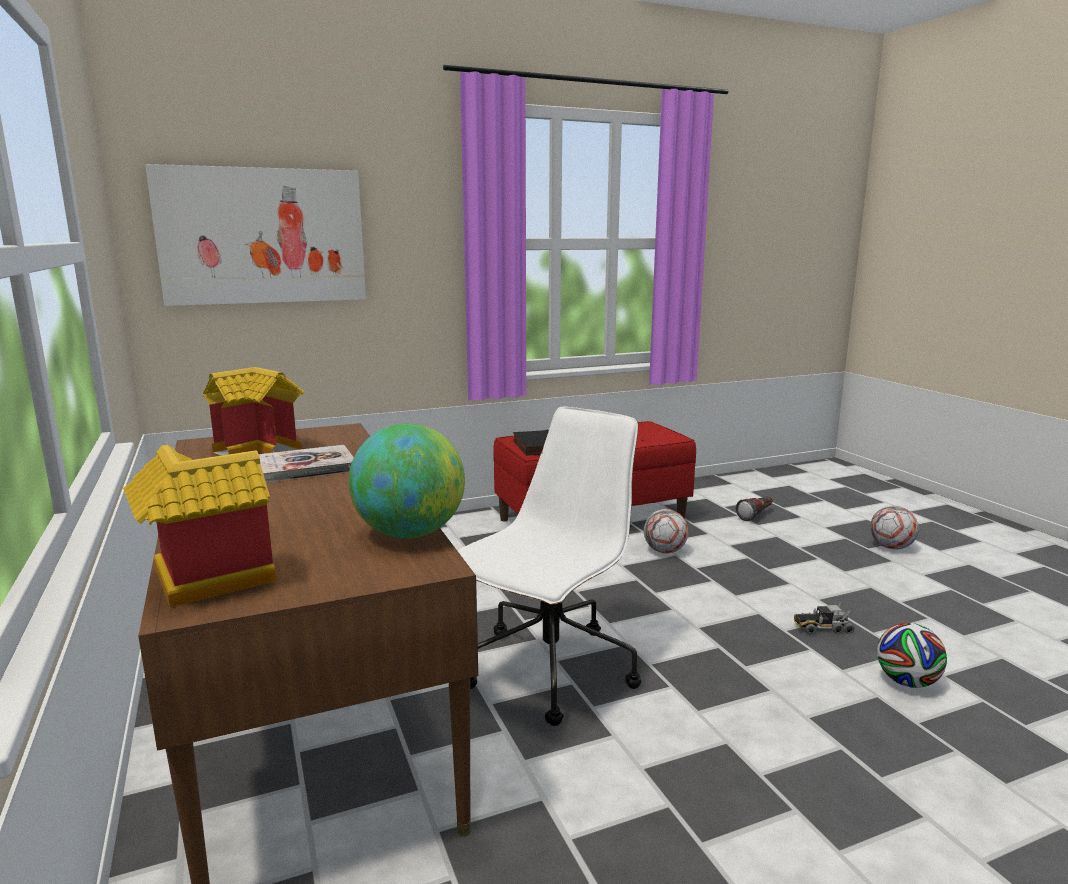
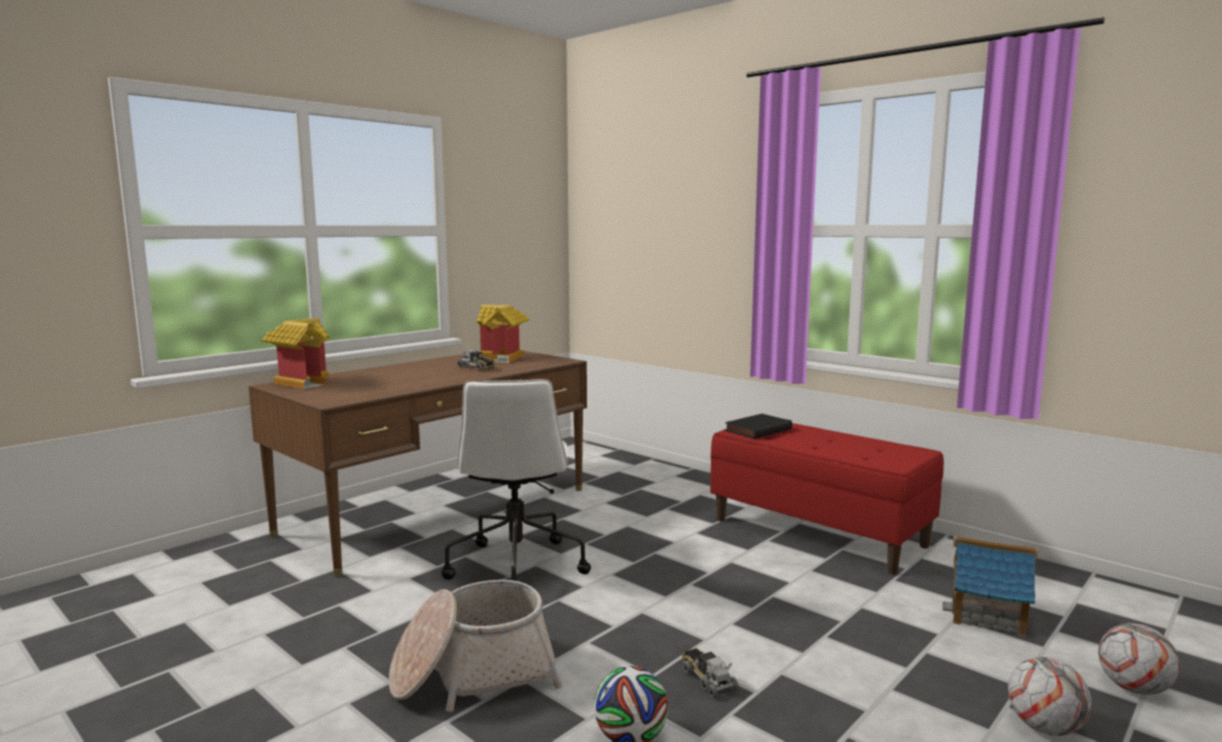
camera: 65 degrees right, 5 degrees down
(263, 236) = (635, 223): picture -> none
(307, 466) = (476, 367): book -> toy truck
(410, 533) = (375, 394): globe -> none
(549, 672) = (516, 566): white office chair -> white office chair turned 75 degrees clockwise
(665, 551) = (791, 576): football -> football (1133, 688)
(756, 515) = (988, 614): flashlight -> toy house
(789, 745) = (473, 673): none -> basket

